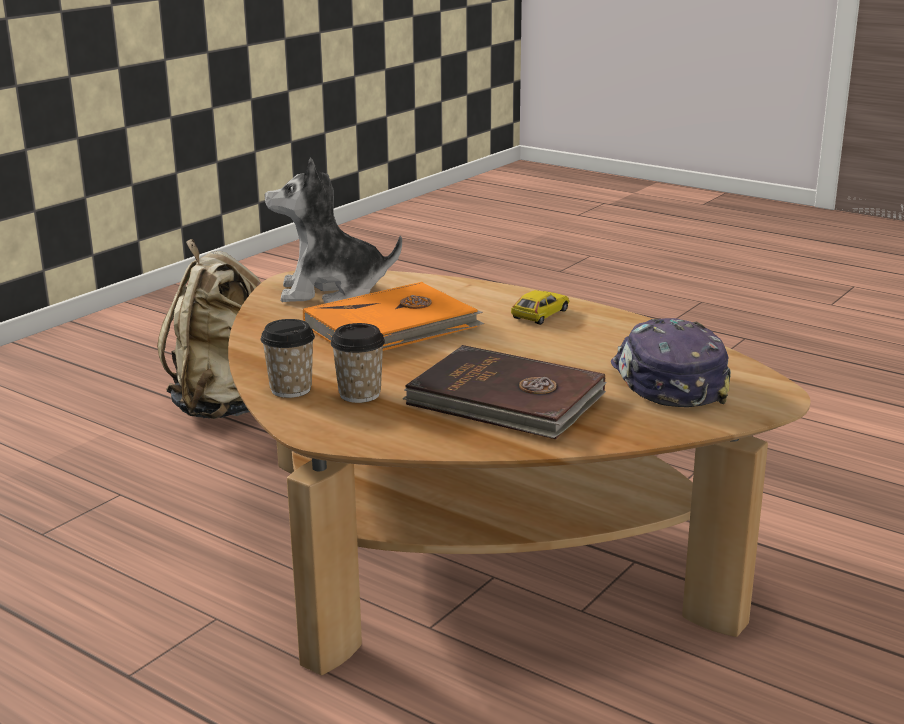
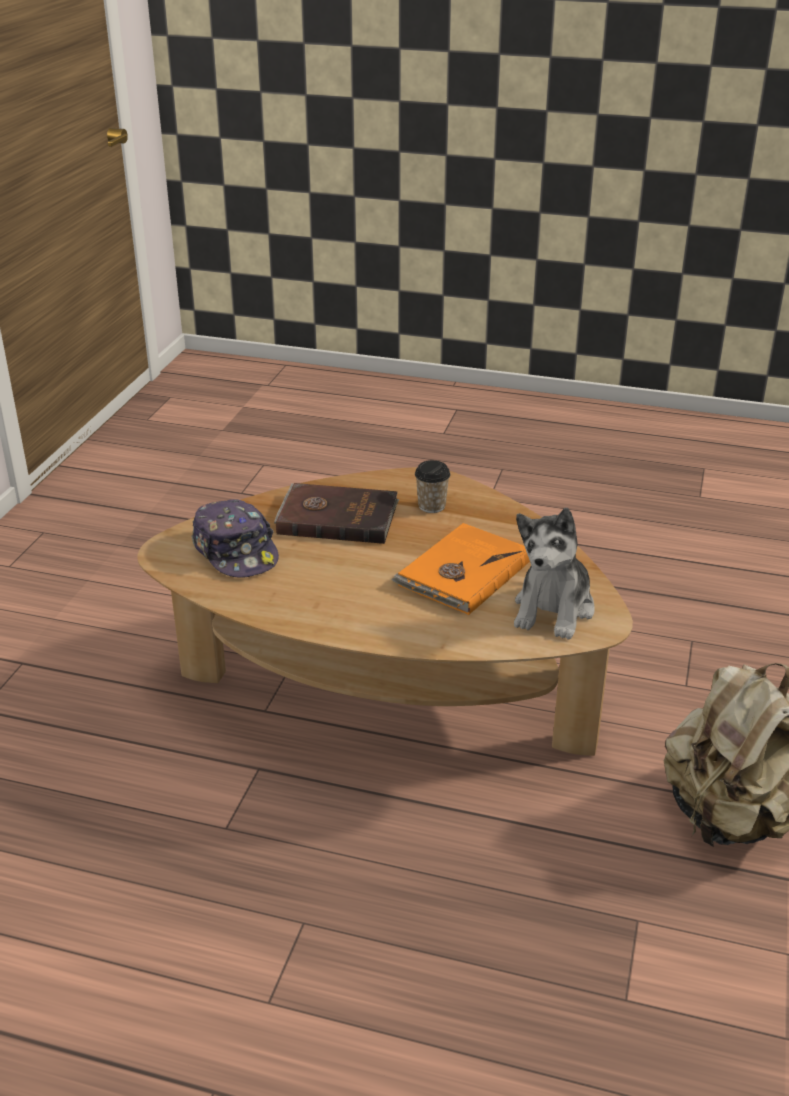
camera: 160 degrees right, 10 degrees up
(291, 389) = (477, 502): cup -> none
(331, 291) = (554, 609): plush toy -> plush toy turned 135 degrees clockwise
(540, 314) = (355, 612): toy car -> none

